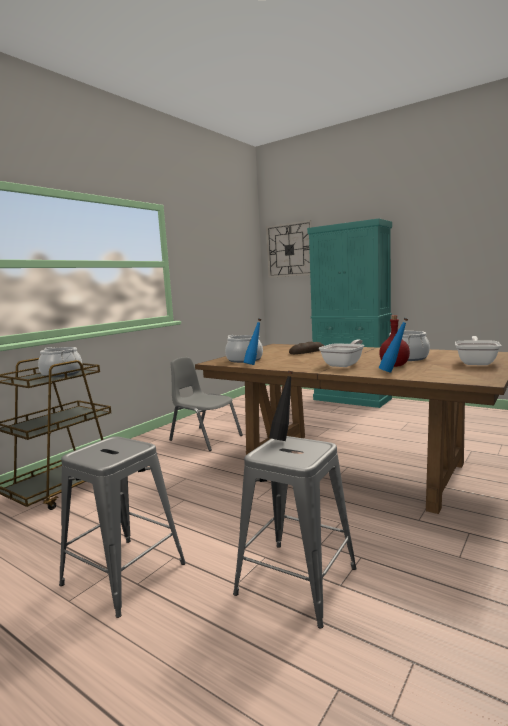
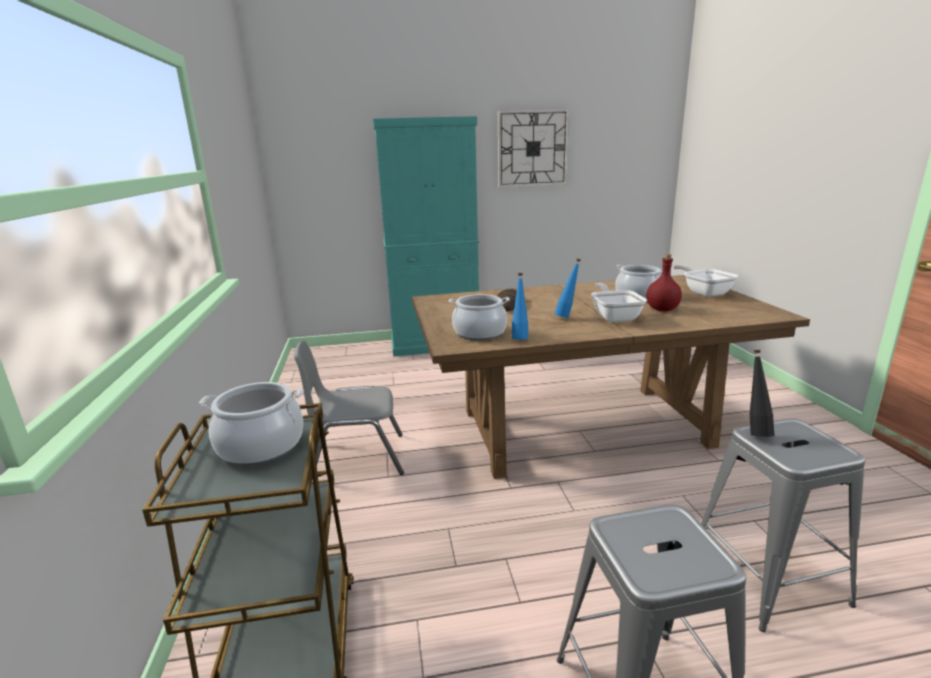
camera: 45 degrees left, 10 degrees up
(290, 250) = (315, 146): wall clock -> wall clock (532, 148)
(393, 372) = (688, 318): blue bottle -> blue bottle (567, 317)

